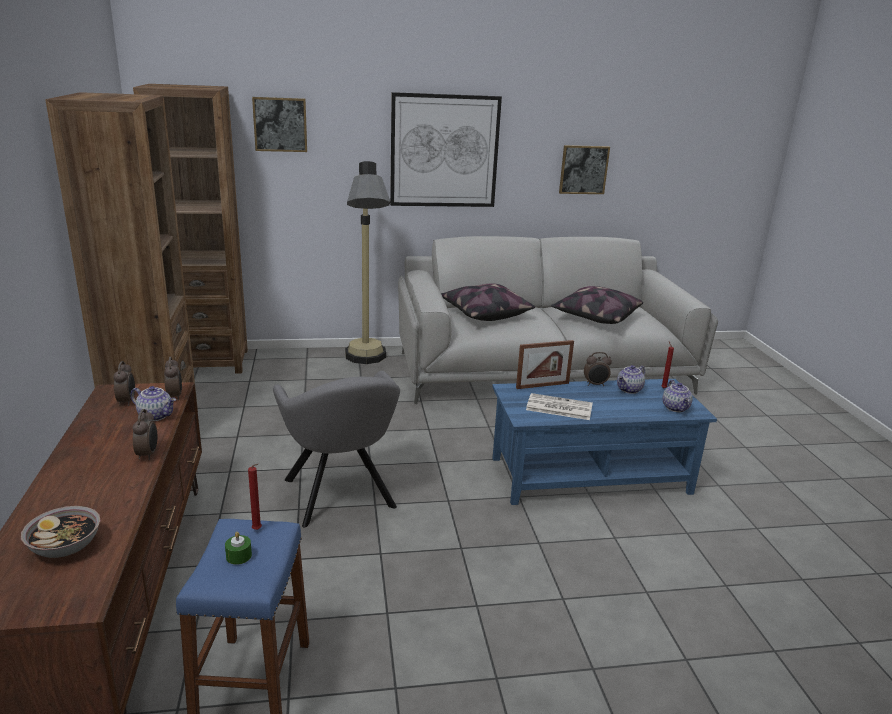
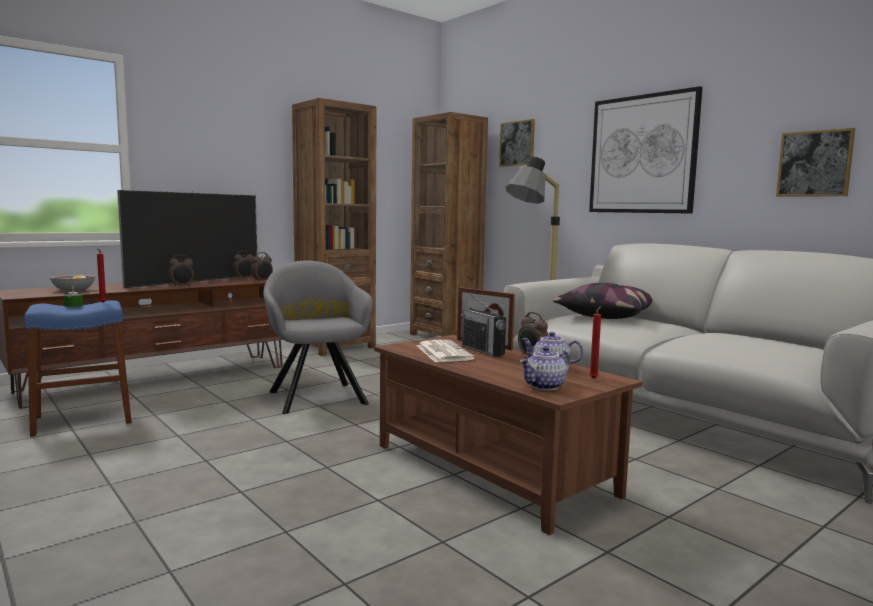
camera: 60 degrees right, 15 degrees down
(108, 437) = (196, 282): none -> television
(156, 416) = (232, 282): teapot -> none
(340, 497) = (316, 396): grey armchair -> grey armchair turned 120 degrees clockwise
(562, 392) = (482, 350): none -> radio
(590, 475) = (492, 469): blue coffee table -> brown coffee table
(595, 317) = (726, 339): pillow -> none

